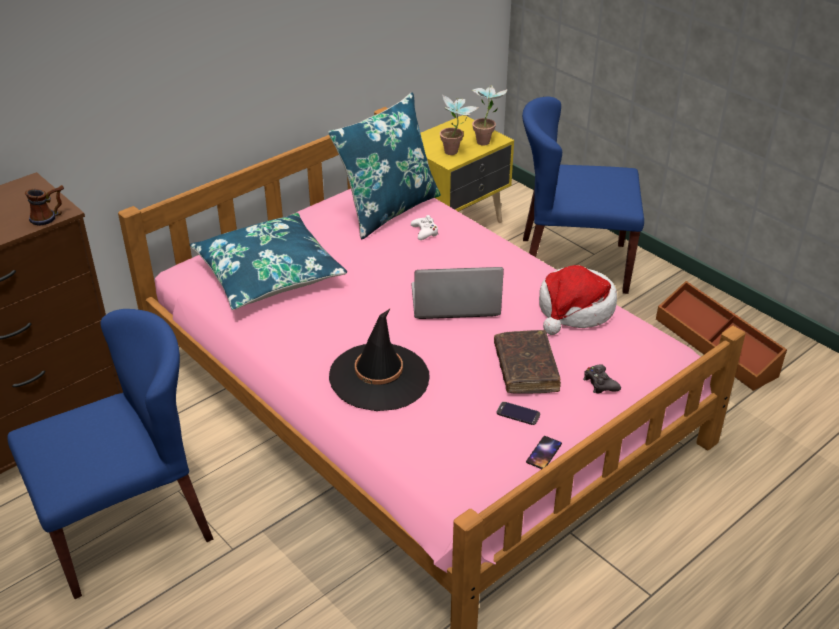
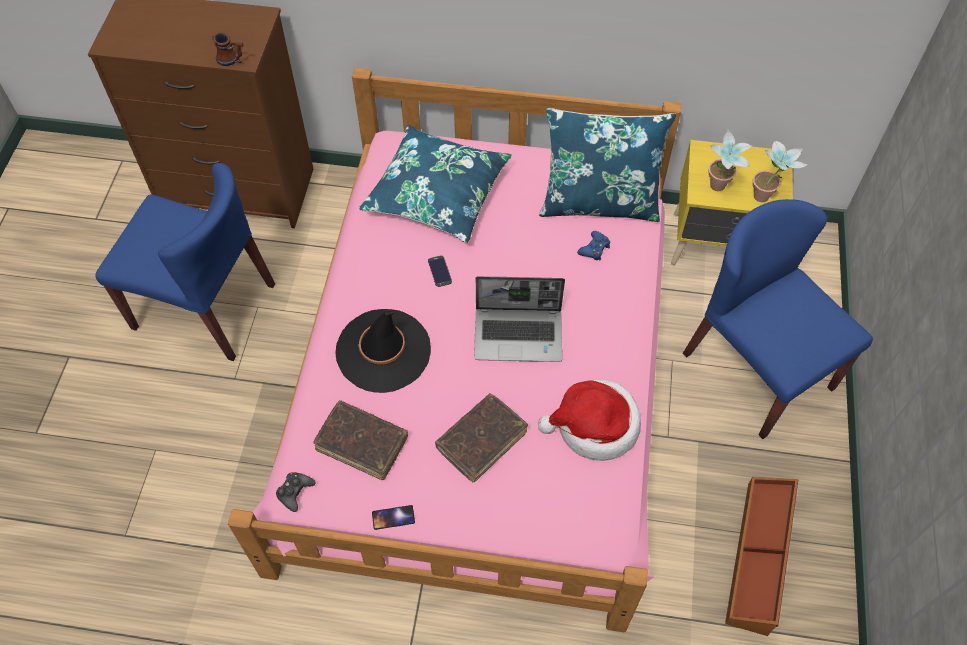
camera: 50 degrees right, 20 degrees up
(425, 232) = (594, 249): white game controller -> blue game controller
(454, 302) = (519, 335): laptop -> laptop turned 135 degrees clockwise
(454, 435) = (362, 444): none -> brown book
(518, 413) = (423, 470): phone -> phone (439, 271)
(600, 383) = (512, 506): black game controller -> black game controller (295, 492)

